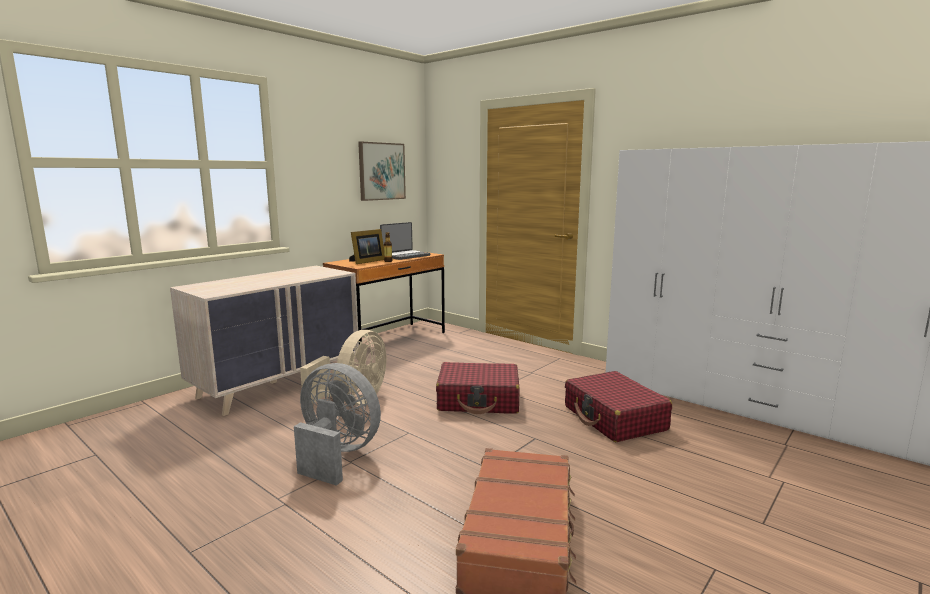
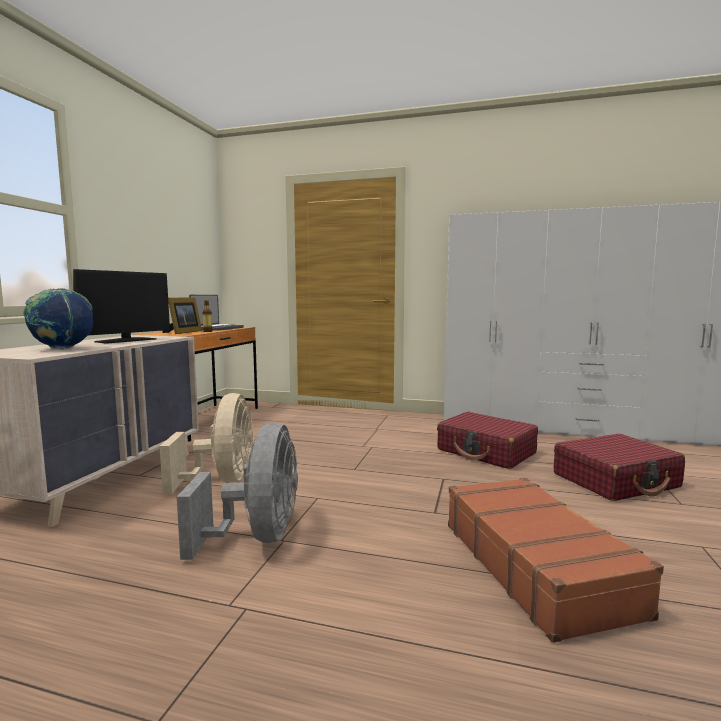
camera: 25 degrees left, 5 degrees down
(240, 286) = (62, 349): none -> globe
(297, 275) = (126, 340): none -> monitor
(337, 455) = (258, 537): grey fan -> grey fan turned 90 degrees clockwise
(381, 171) = (183, 240): picture -> none
(479, 400) = (355, 457): red suitcase -> red suitcase (616, 481)

